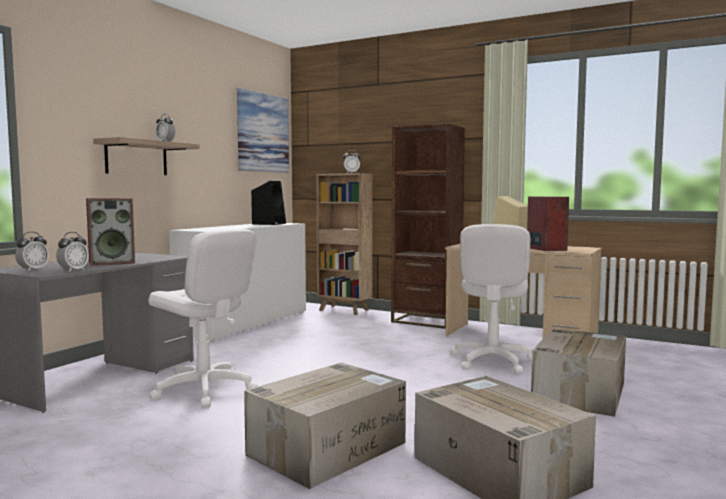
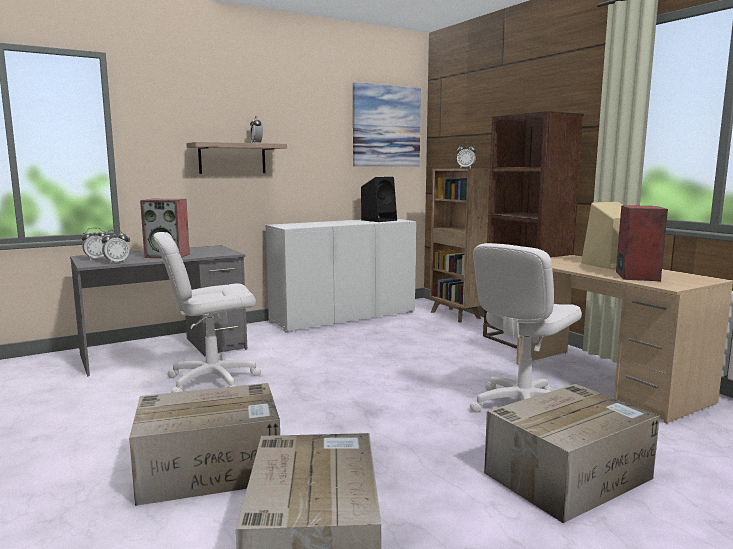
camera: 30 degrees right, 5 degrees up
(204, 390) = (212, 380): white office chair -> white office chair turned 90 degrees clockwise

